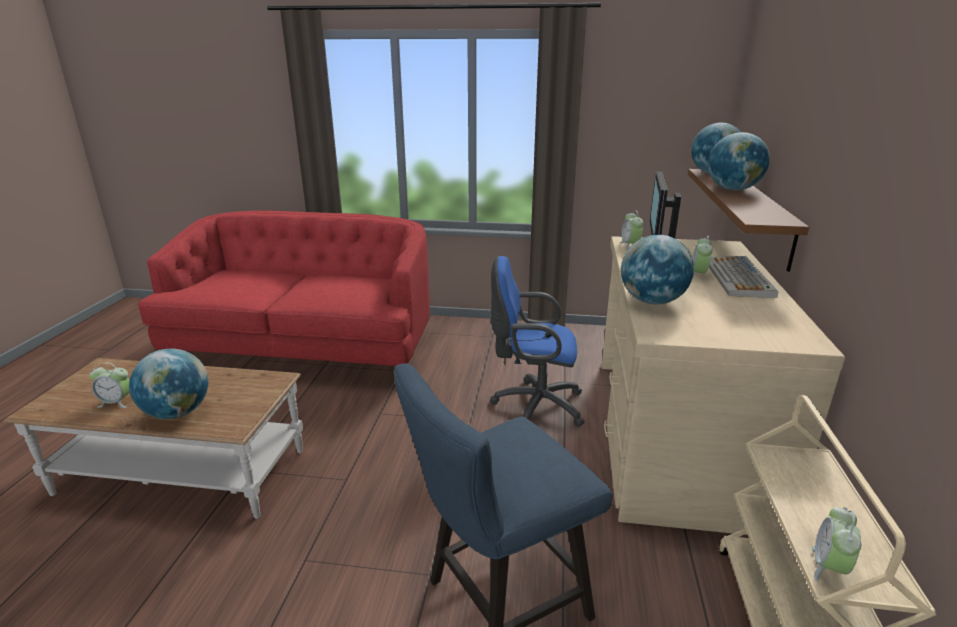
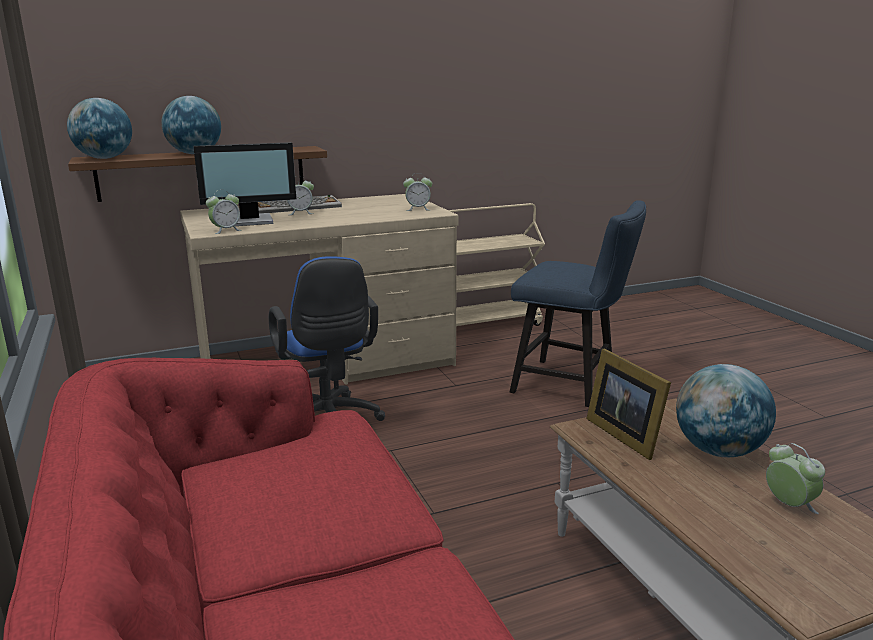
camera: 120 degrees left, 5 degrees down
(248, 389) = (624, 434): none -> picture frame
(652, 301) = (379, 217): globe -> none
(829, 567) = (524, 242): alarm clock -> alarm clock (418, 209)

